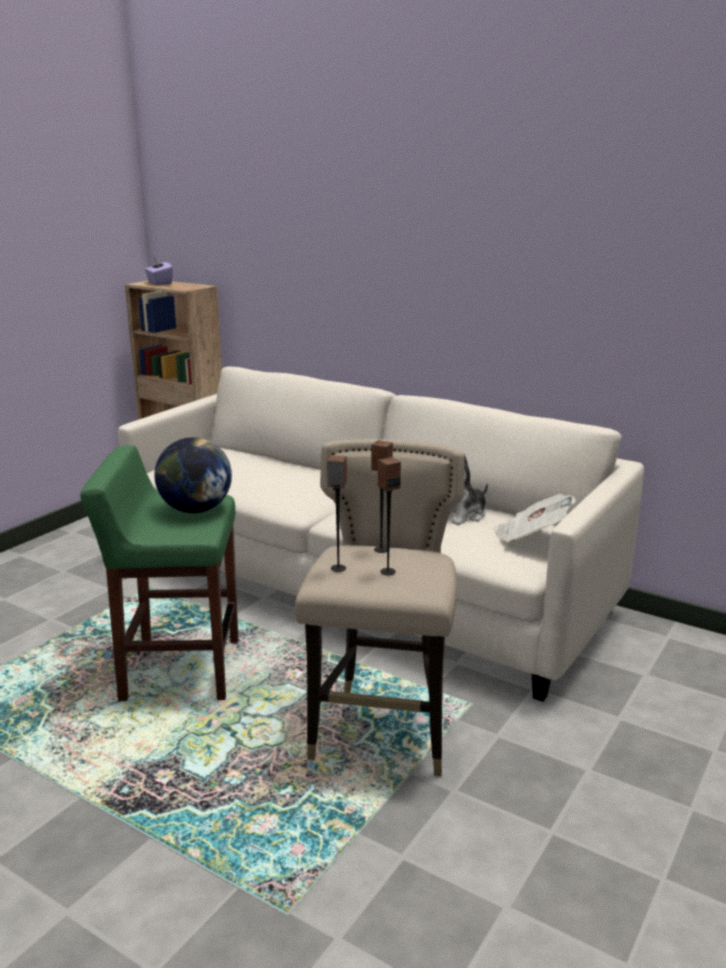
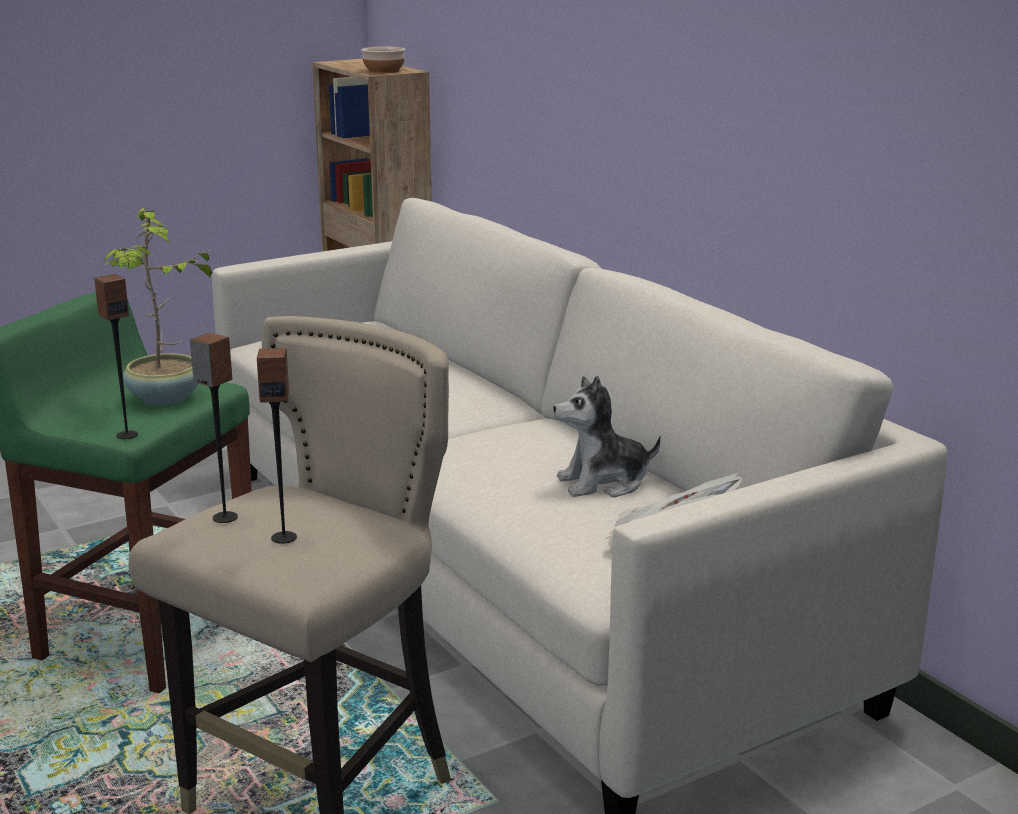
camera: 25 degrees right, 0 degrees up
(159, 283) = (359, 63): purple tissue box -> none
(187, 287) = (383, 71): none -> bowl
(195, 510) = (166, 398): globe -> potted plant
(381, 549) = (320, 503): speaker -> speaker (127, 435)

